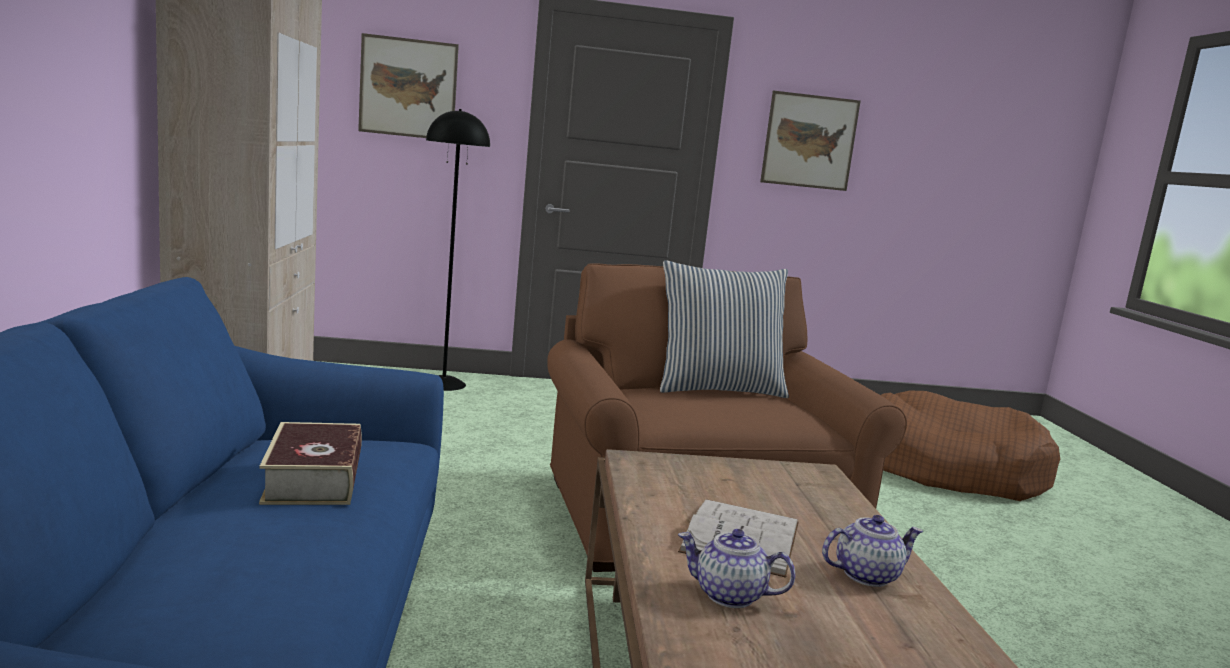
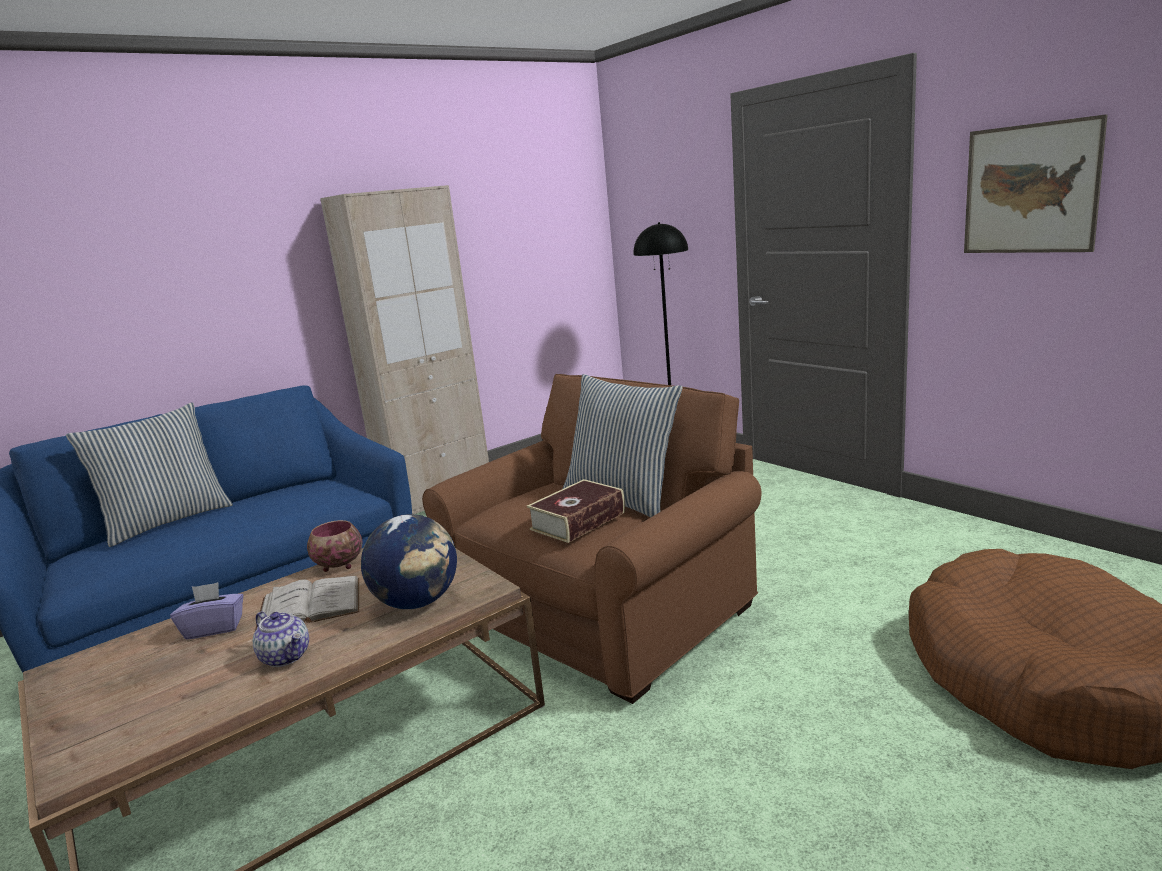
camera: 60 degrees right, 5 degrees up
(156, 548) = (167, 521): none -> pillow
(314, 479) = (264, 505): book -> book (578, 521)
(408, 88) = (655, 205): picture -> none
(647, 501) = (338, 565): none -> bowl
(728, 595) = (214, 628): teapot -> purple tissue box
(813, 498) = (418, 602): none -> globe

